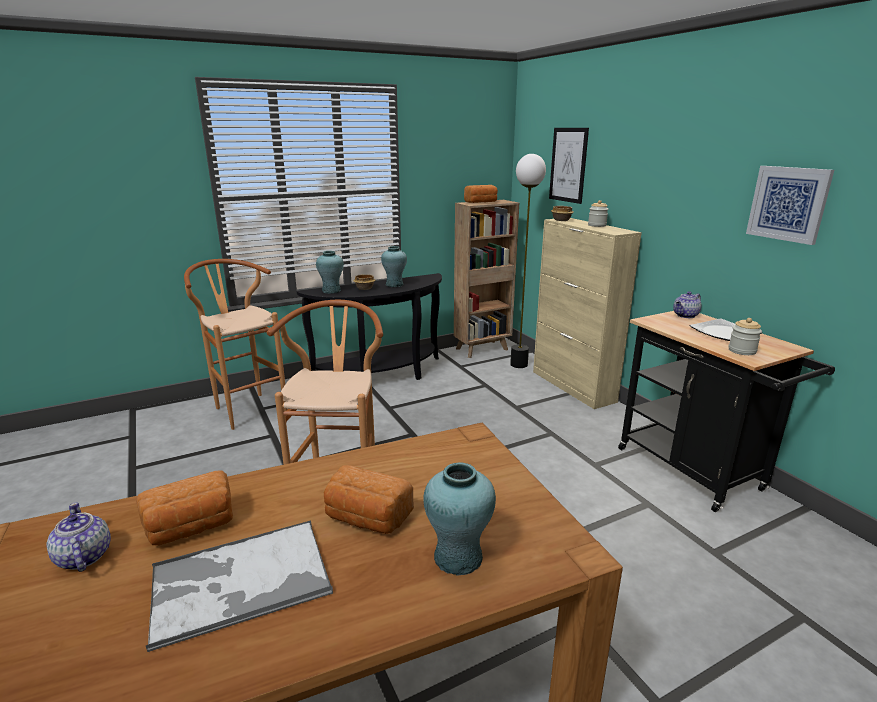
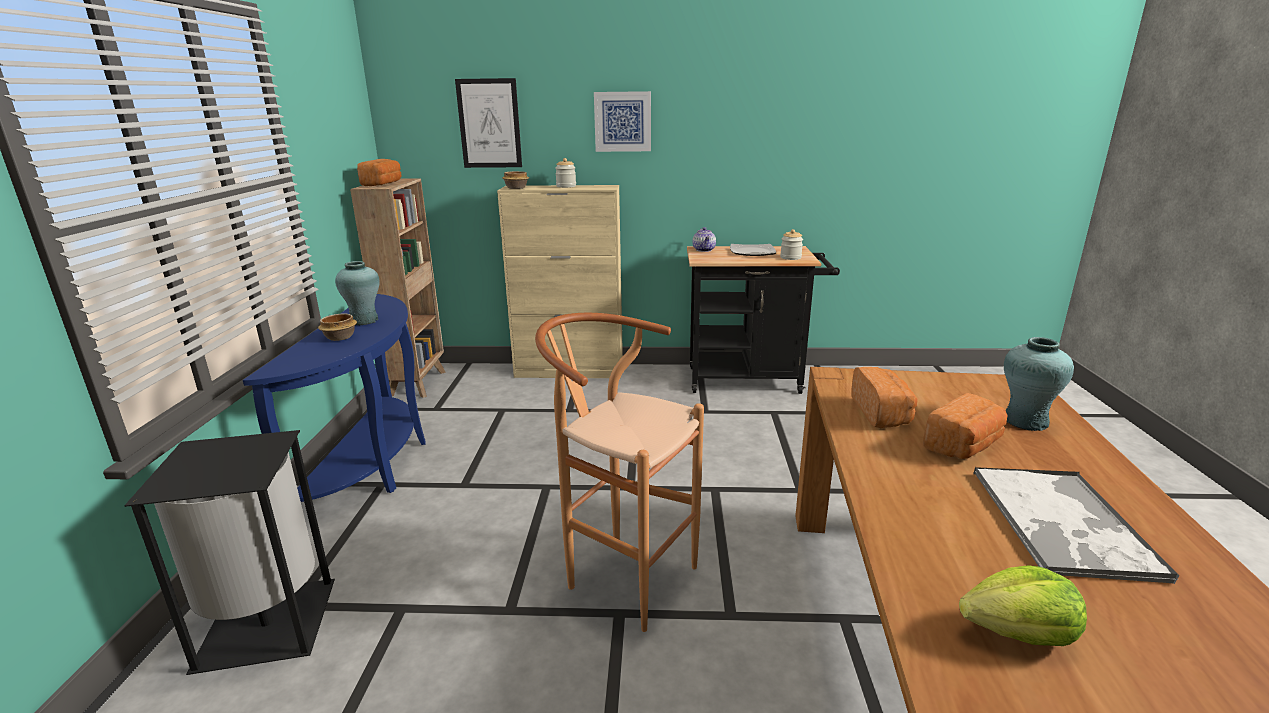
camera: 60 degrees left, 0 degrees up
(83, 557) = (1019, 633): teapot -> lettuce
(192, 527) = (963, 544): bread -> bread (882, 413)
(246, 408) = (265, 622): brown stool -> black trash can
(331, 290) = (302, 357): turquoise vase -> none
(383, 377) = (375, 466): black console table -> blue console table
(519, 364) = (487, 378): floor lamp -> none
(788, 204) = (762, 137): picture -> picture (623, 121)

